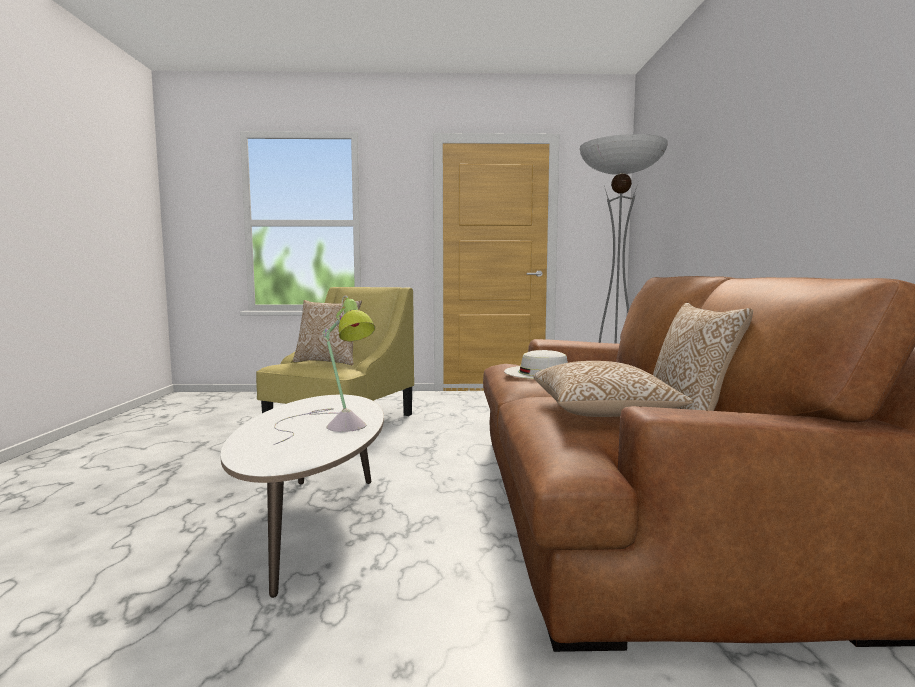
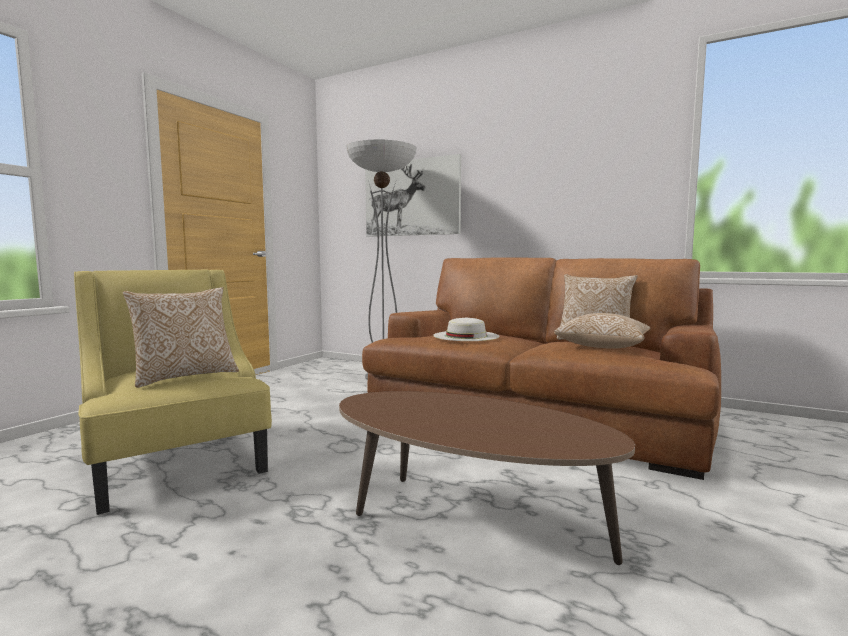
camera: 60 degrees left, 0 degrees up
(315, 520) = (468, 521): white coffee table -> brown coffee table
(332, 424) = (480, 411): table lamp -> none
(683, 198) = (411, 198): none -> picture

